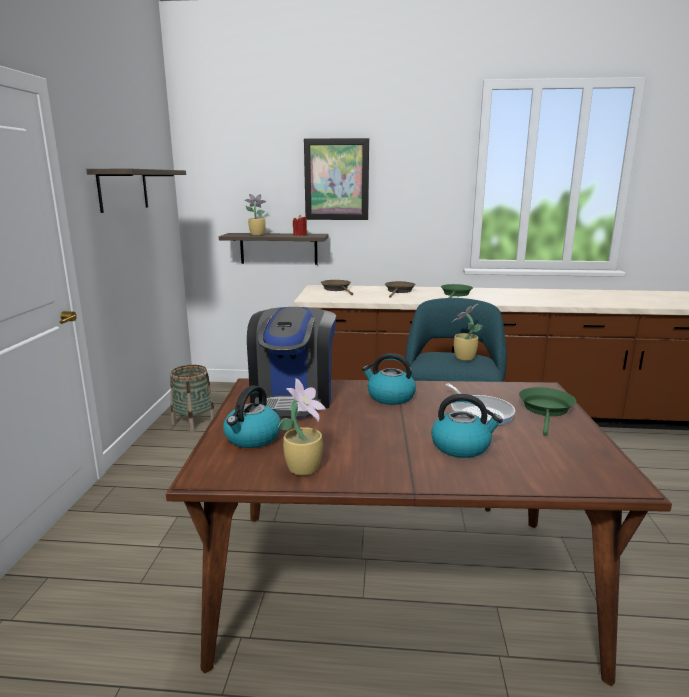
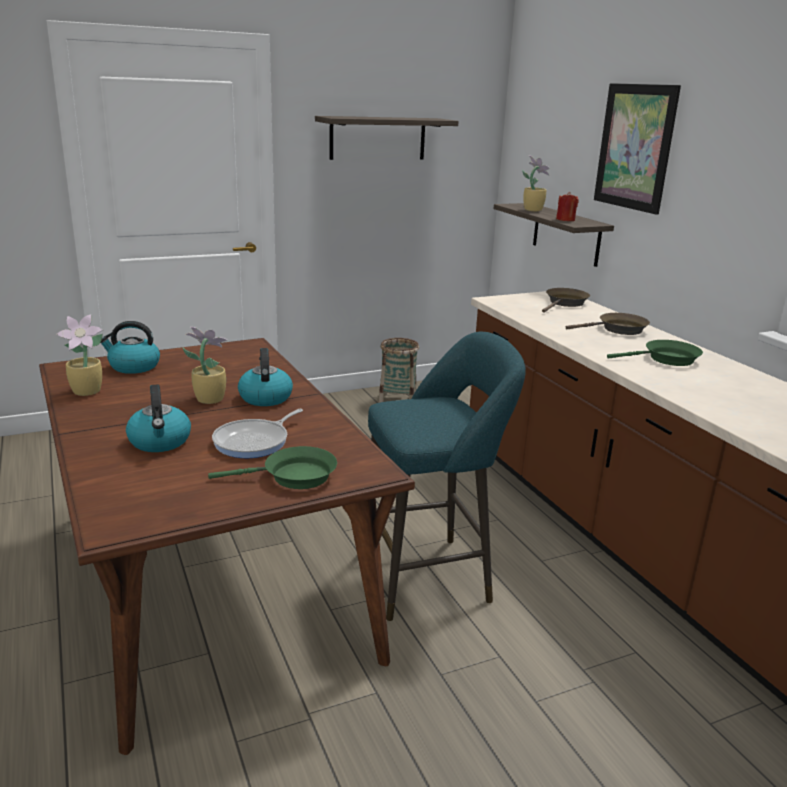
camera: 60 degrees right, 5 degrees up
(293, 398) = (229, 363): coffee machine -> none
(463, 358) = (448, 417): potted plant -> potted plant (209, 399)

